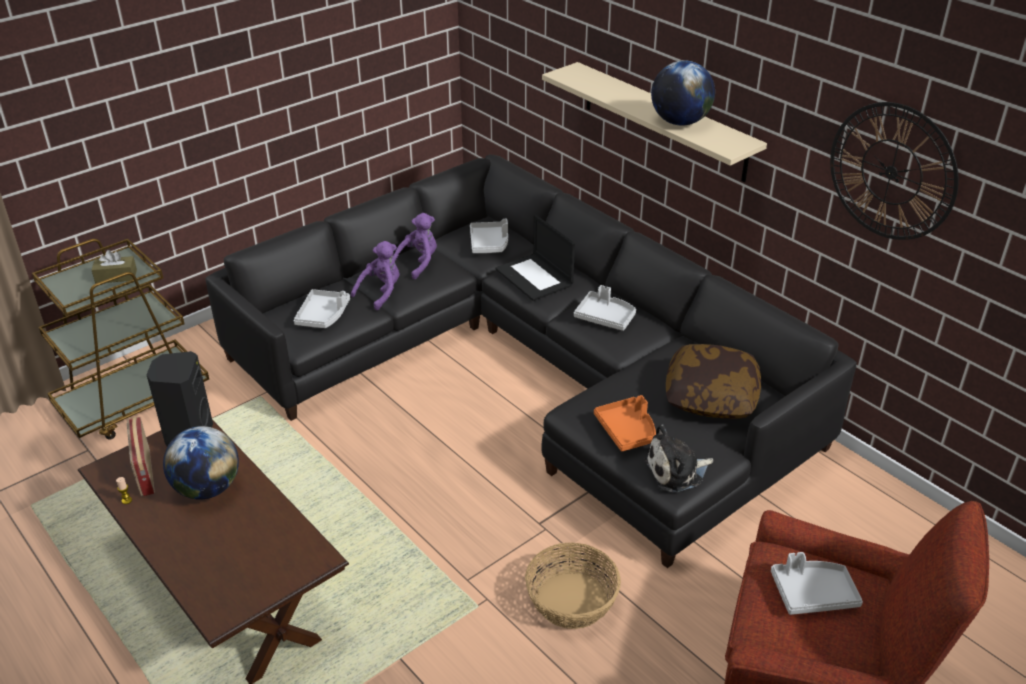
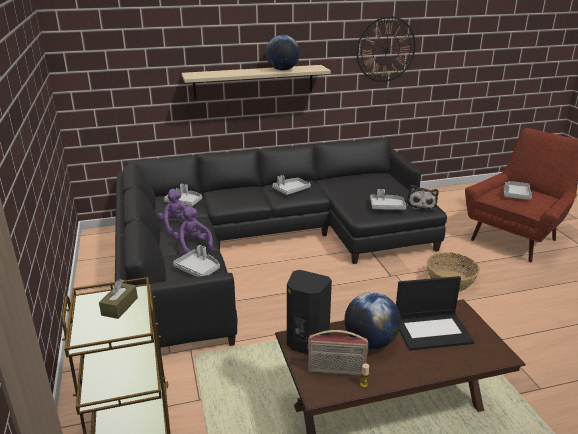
camera: 65 degrees left, 10 degrees down
(535, 277) = (235, 198): laptop -> laptop (433, 330)
(627, 430) = (387, 206): orange tray -> grey tray
(711, 395) = (374, 184): pillow -> none

